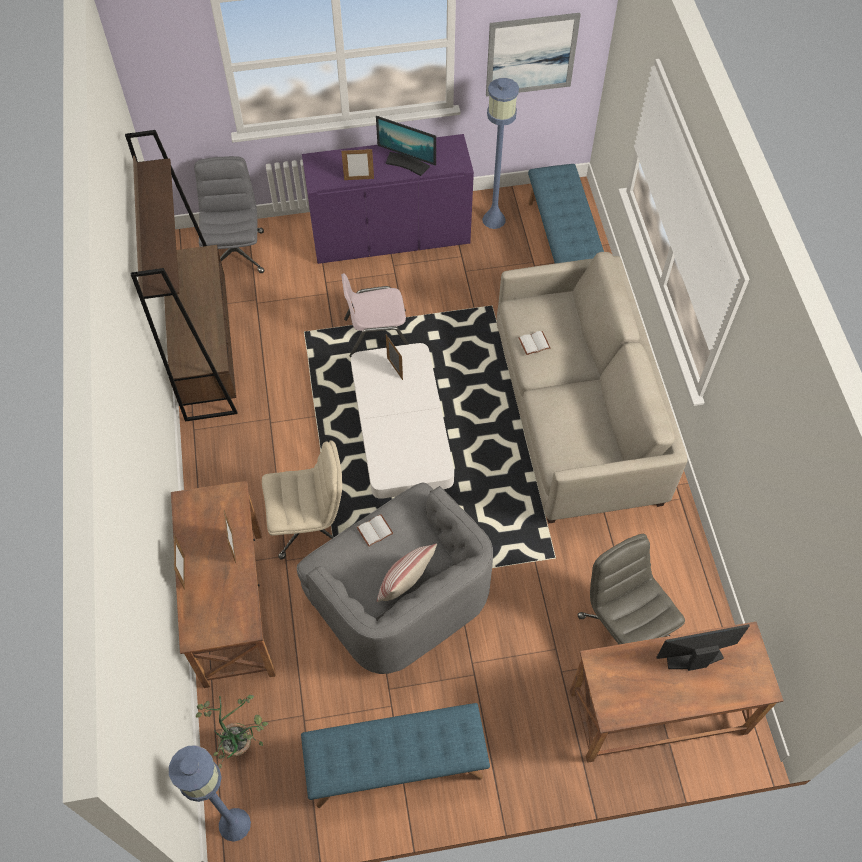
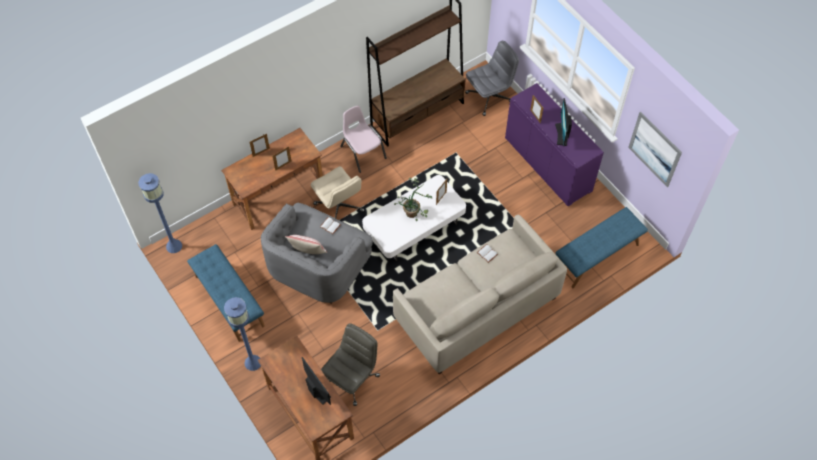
camera: 65 degrees right, 0 degrees up
(239, 739) = (214, 229): potted plant -> potted plant (414, 212)
(377, 334) = (475, 187): pink chair -> pink chair (363, 152)
(494, 220) = (594, 212): blue floor lamp -> blue floor lamp (252, 363)

